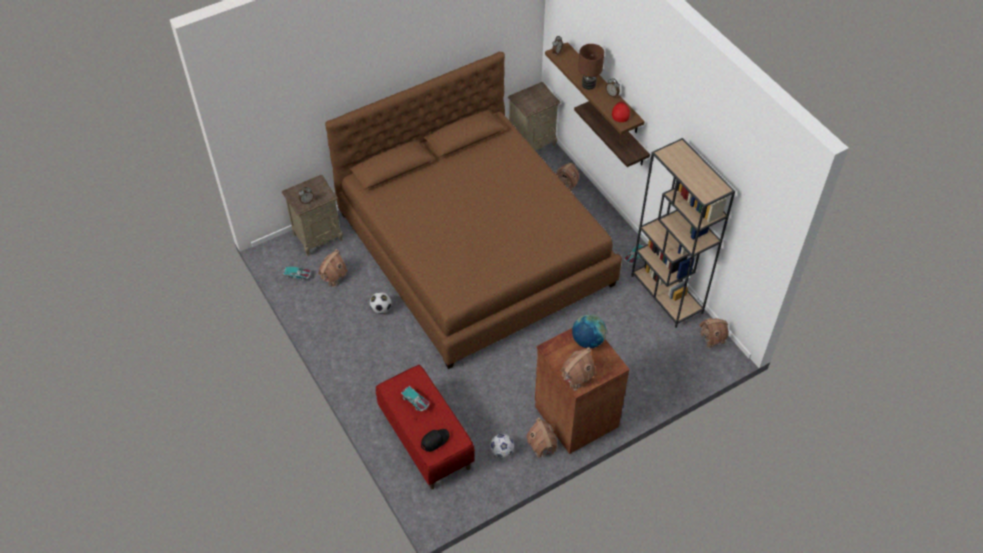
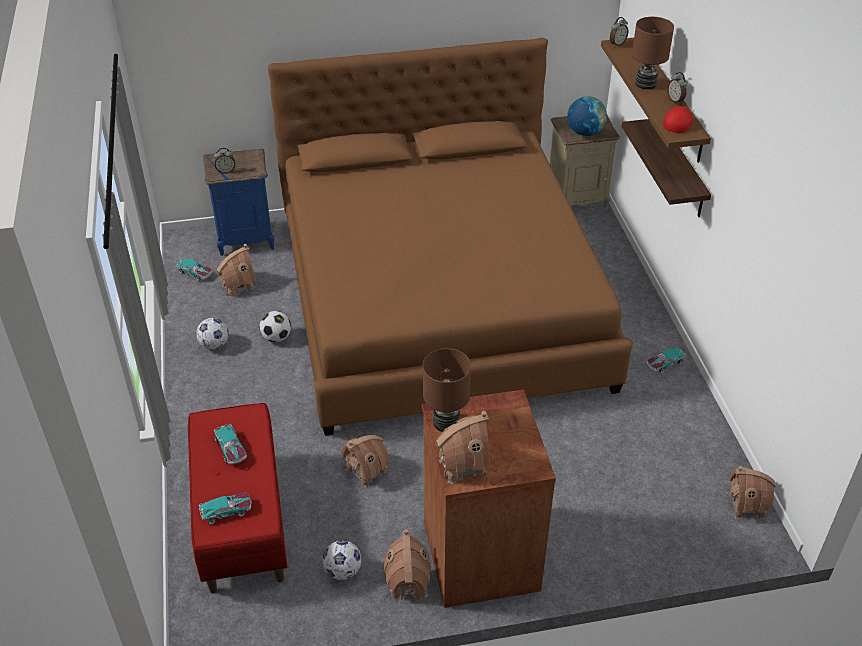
camera: 20 degrees right, 10 degrees down
(318, 237) = (246, 239): beige nightstand -> blue nightstand
(342, 326) = (214, 345): none -> football
(435, 440) = (226, 511): black cap -> toy car
(555, 353) = (446, 422): none -> brown table lamp
(566, 184) = (603, 254): toy house -> toy house (366, 470)
(588, 340) = (506, 418): globe -> globe (585, 133)
(667, 294) = (695, 425): bookcase -> none

